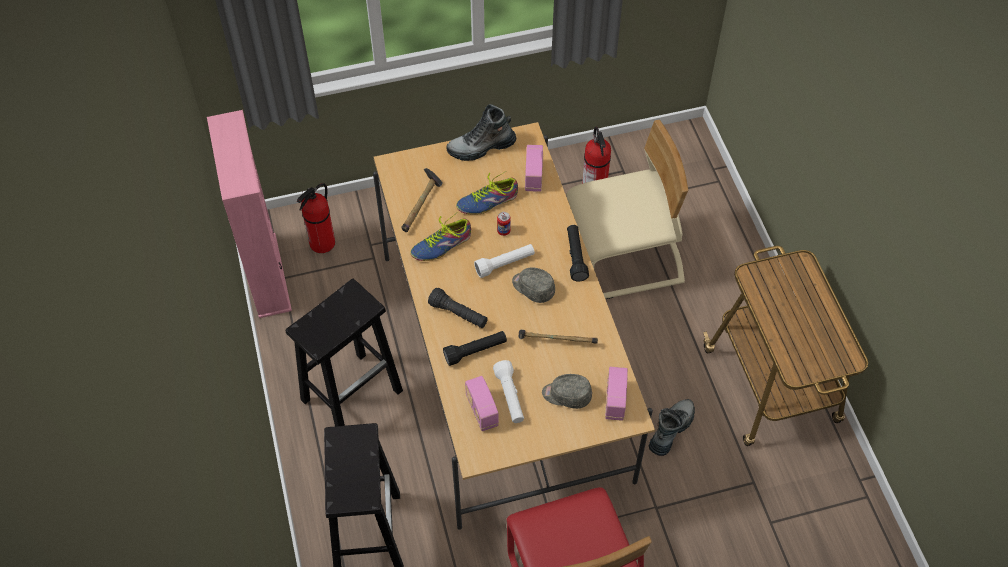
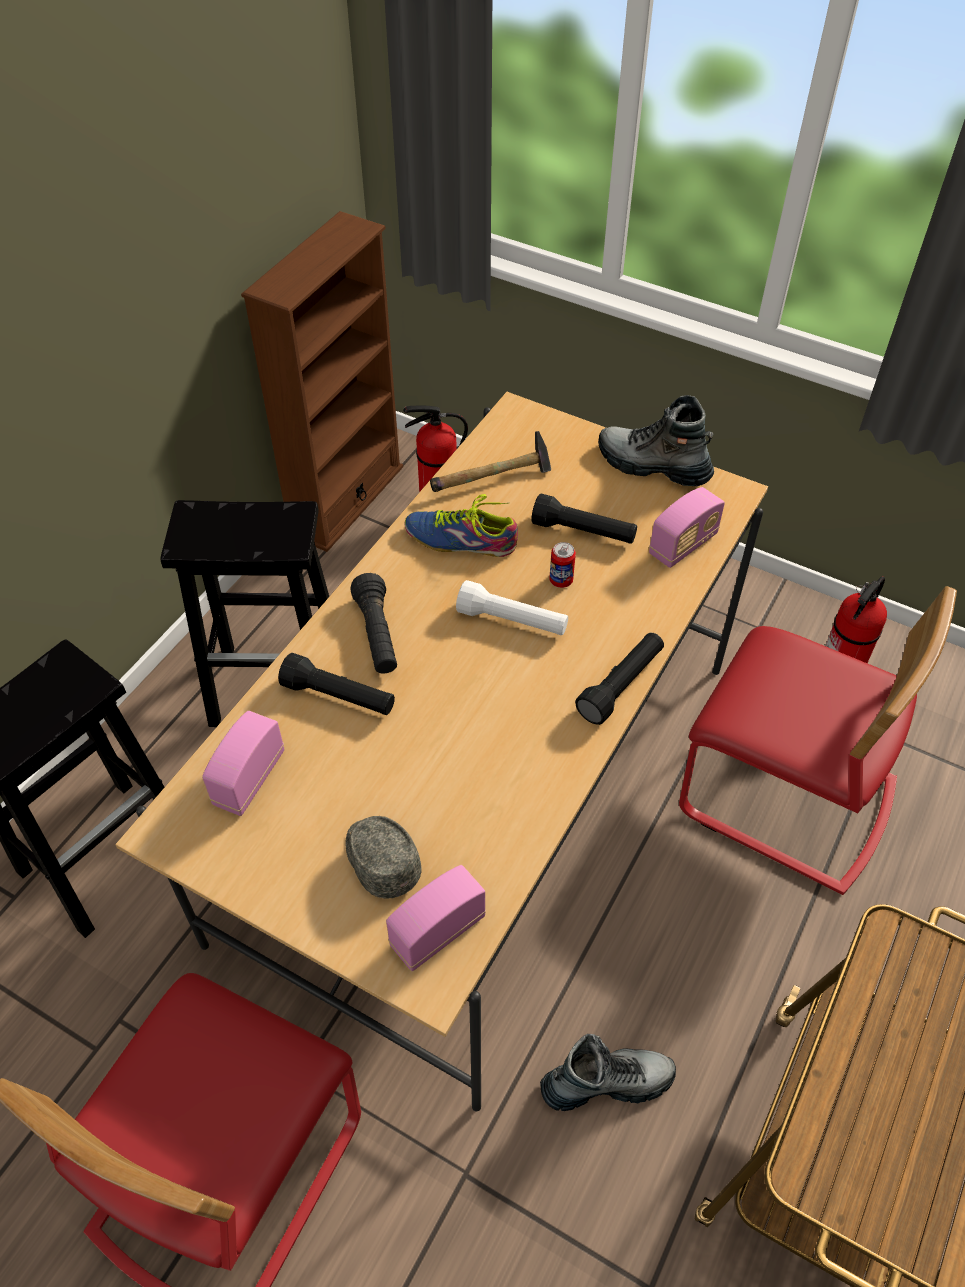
camera: 45 degrees right, 5 degrees down
(267, 275) = (346, 500): pink bookcase -> brown bookcase
(488, 201) = (583, 532): shoe -> black flashlight
(510, 397) = (306, 793): white flashlight -> none
(532, 288) = (512, 679): grey cap -> none
(554, 341) = (455, 772): hammer -> none
(625, 260) = (786, 798): beige chair -> red chair

